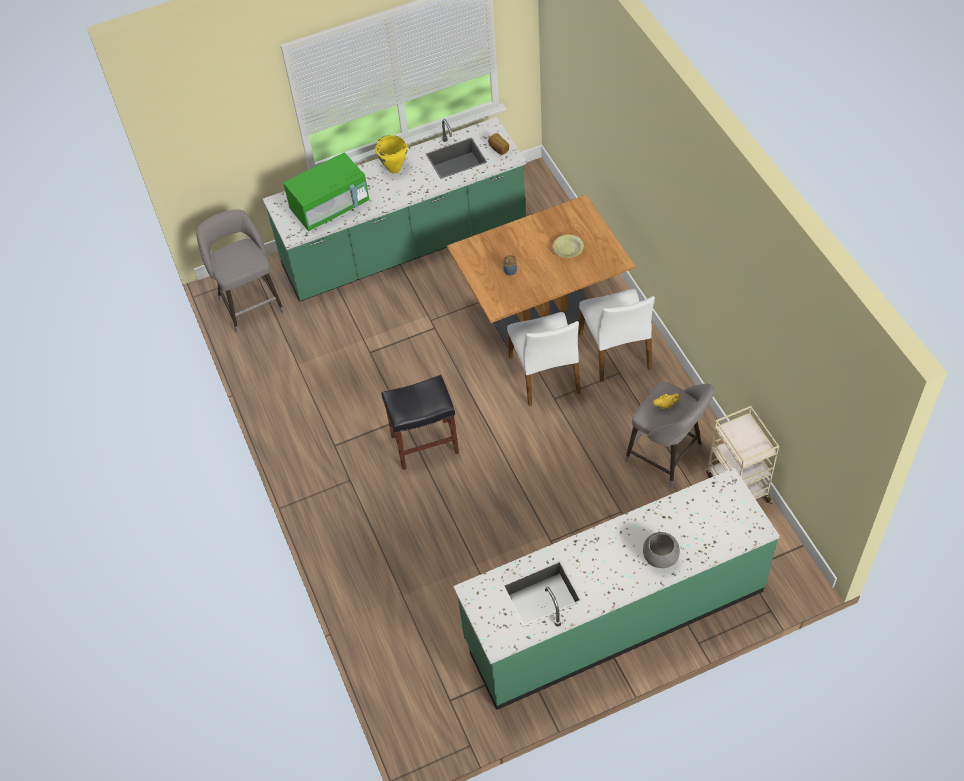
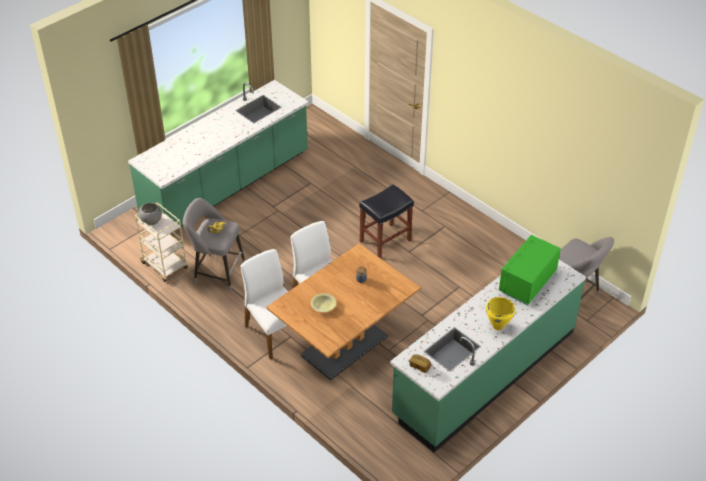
camera: 155 degrees right, 10 degrees down
(660, 558) = (196, 136): grey bowl -> grey bowl (151, 221)

